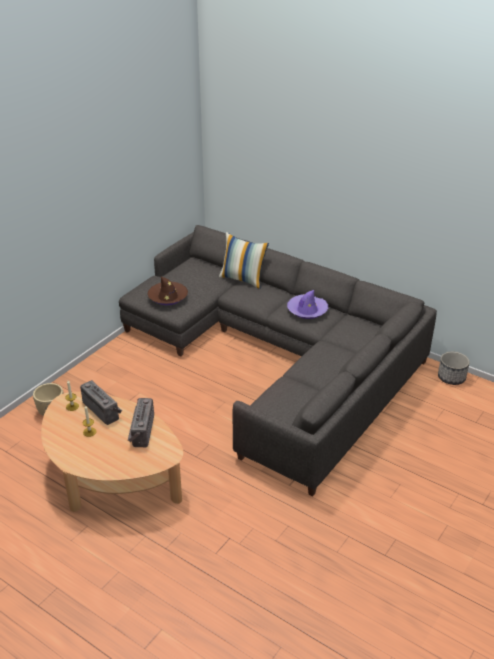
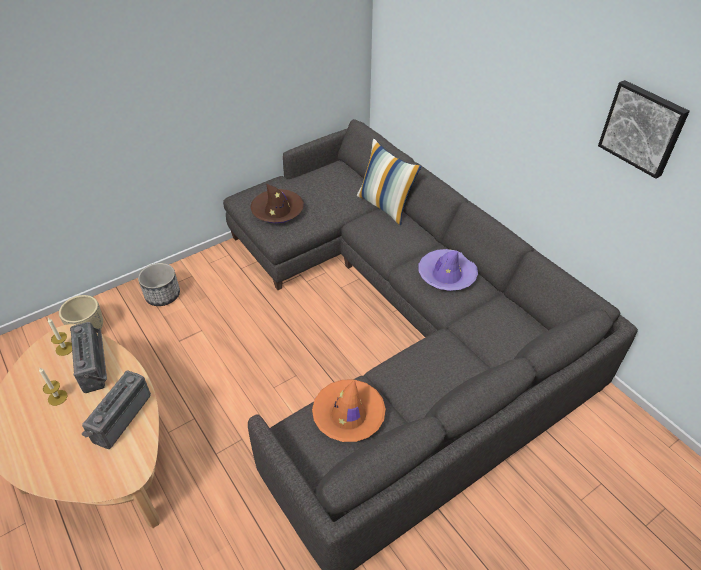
camera: 20 degrees right, 10 degrees up
(287, 395) = (348, 415): none -> orange hat
(409, 187) = (643, 128): none -> picture
(451, 377) = (634, 428): planter -> planter (163, 295)

